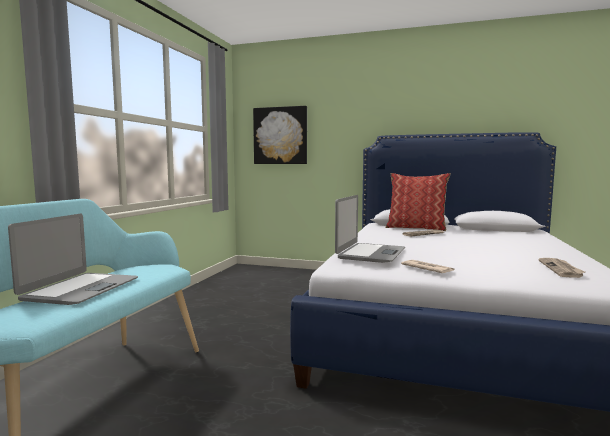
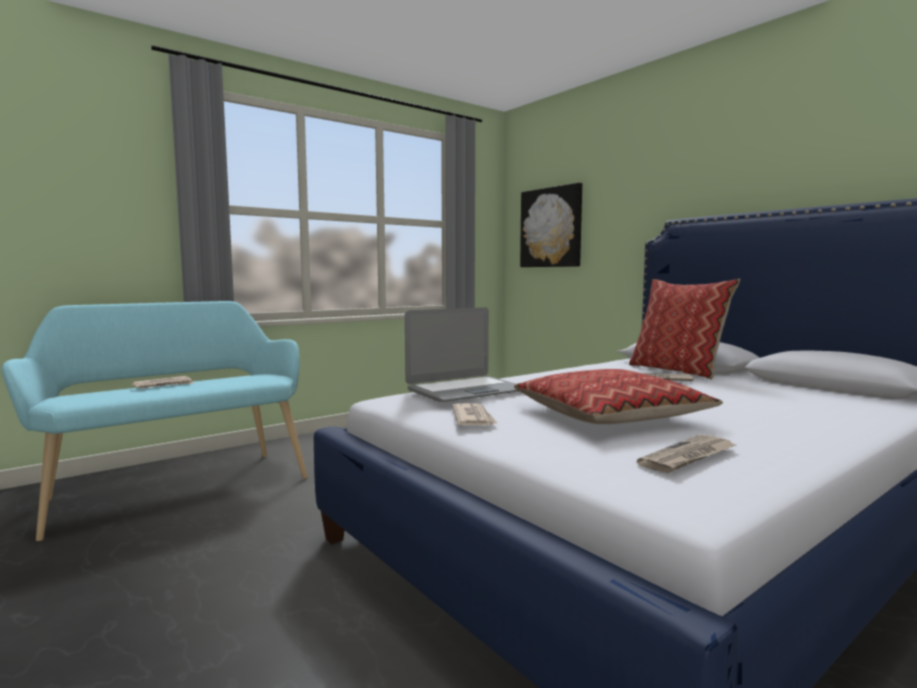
camera: 35 degrees right, 0 degrees up
(80, 289) = (164, 385): laptop -> newspaper
(471, 256) = (610, 415): none -> pillow

